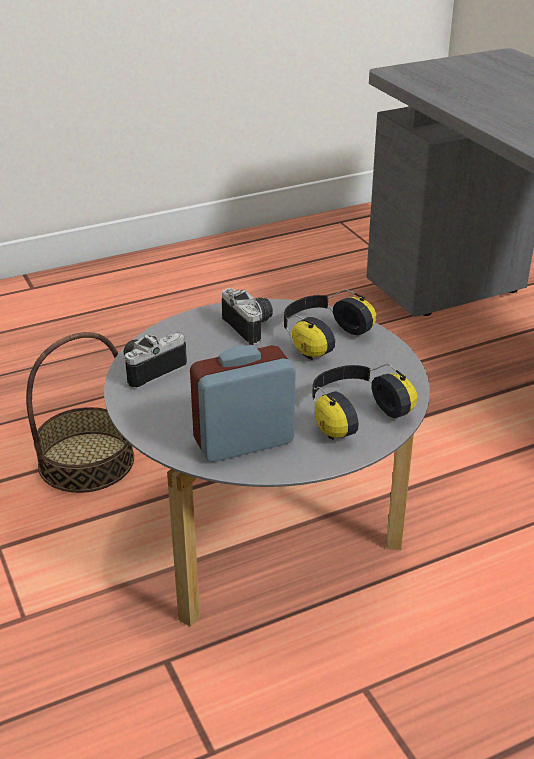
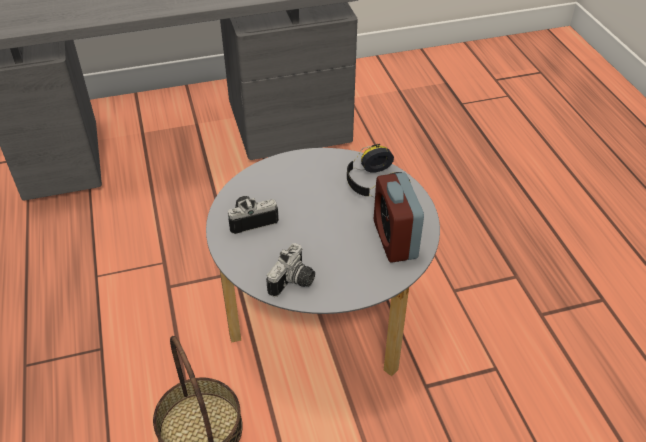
camera: 80 degrees left, 10 degrees up
(149, 369) = (294, 282): camera -> camera turned 120 degrees counterclockwise
(321, 337) = (278, 186): headphones -> none

